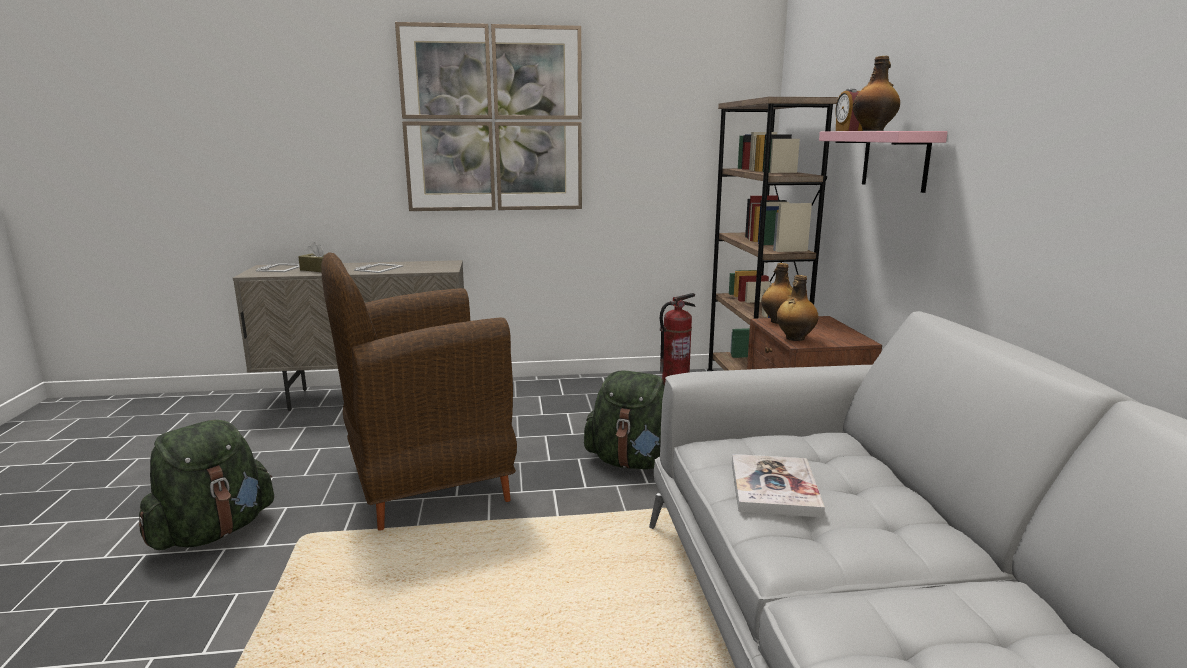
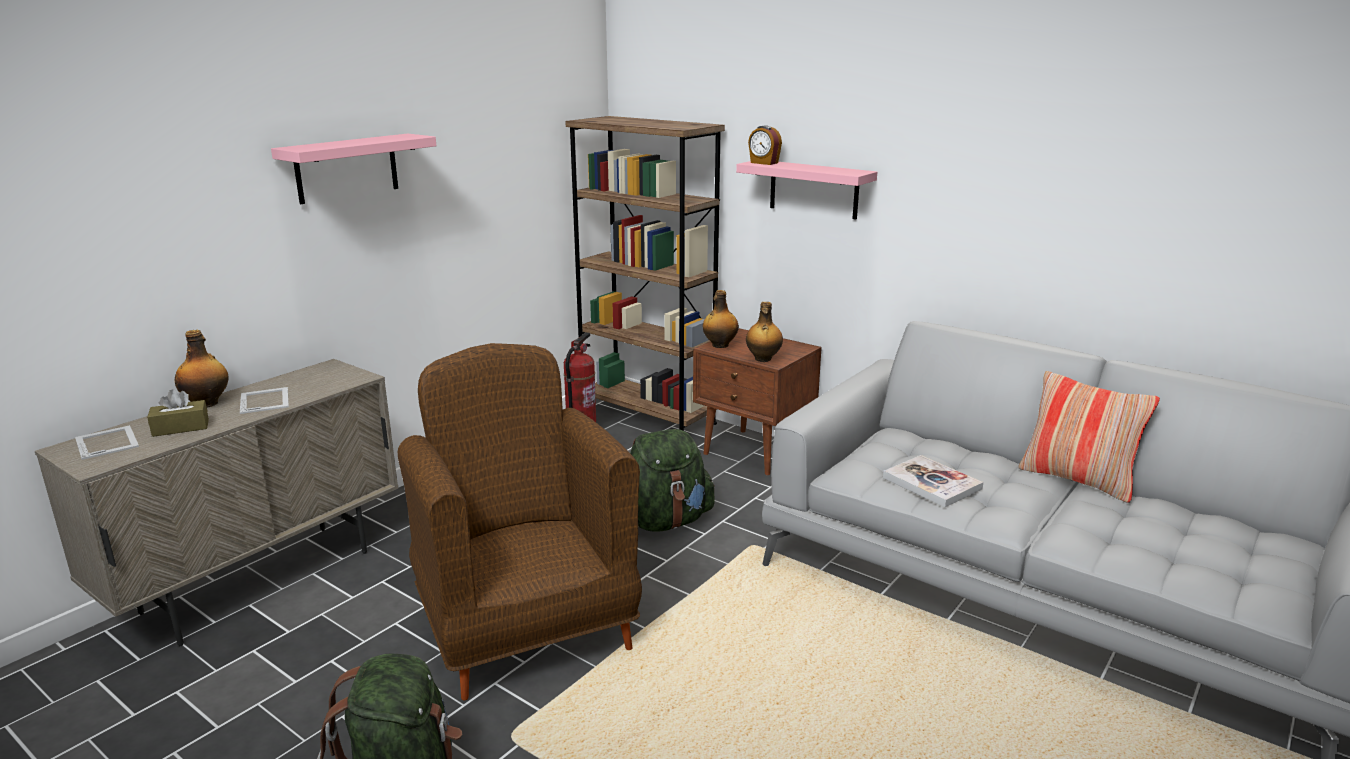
camera: 45 degrees left, 5 degrees up
(426, 483) = (527, 629): brown armchair -> brown armchair turned 135 degrees clockwise
(493, 120) = (347, 168): picture -> pink shelf
(873, 130) = (800, 166): bottle -> bottle (207, 403)
(997, 569) = (1077, 480): none -> pillow

